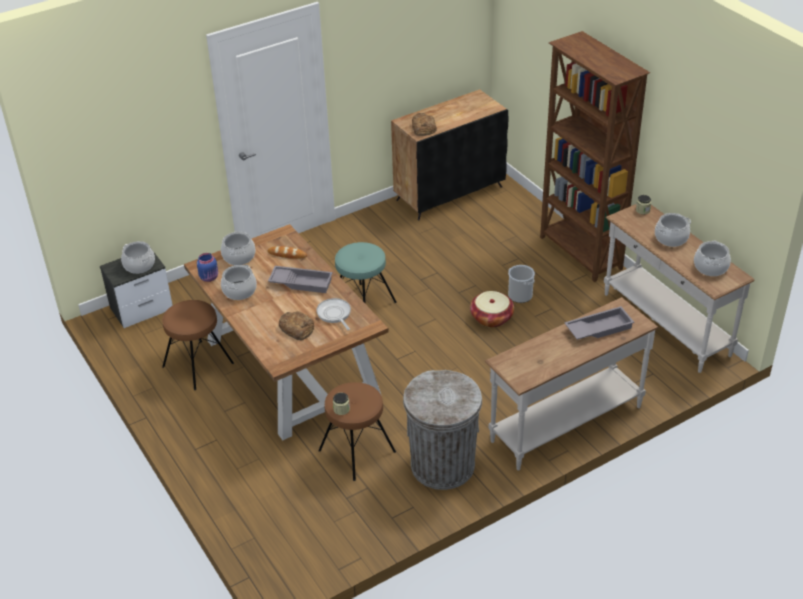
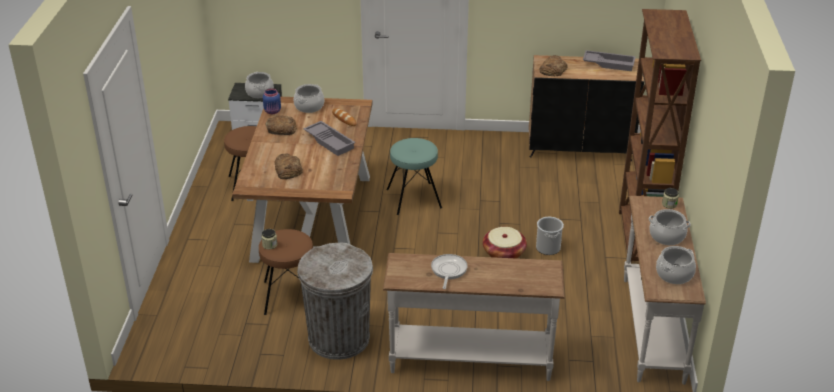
camera: 35 degrees right, 5 degrees down
(239, 291) = (281, 129): cooking pot -> bread
(334, 314) = (325, 172): frying pan -> frying pan (448, 271)
(598, 328) = (509, 273): grey tray -> grey tray (609, 63)

